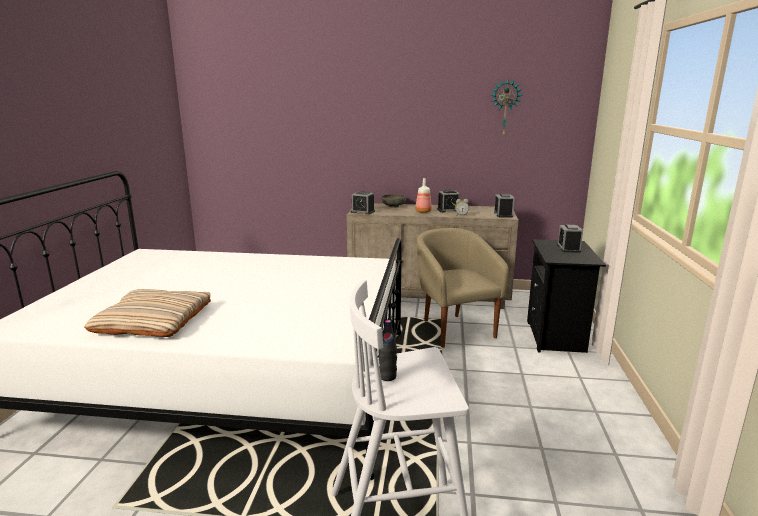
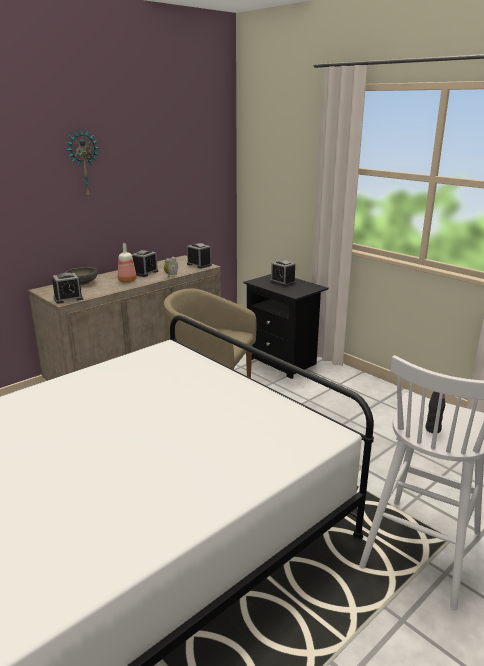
camera: 50 degrees left, 5 degrees up
(153, 320) = (104, 525): beige pillow -> none
(505, 108) = (167, 155): wall clock -> wall clock (83, 164)

